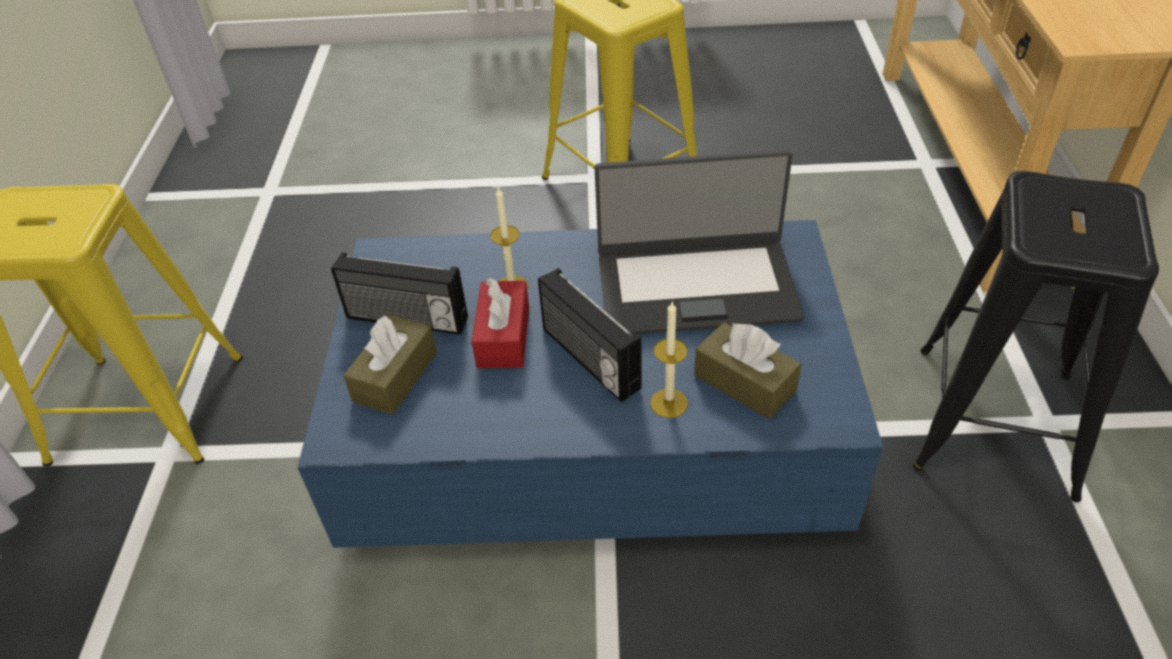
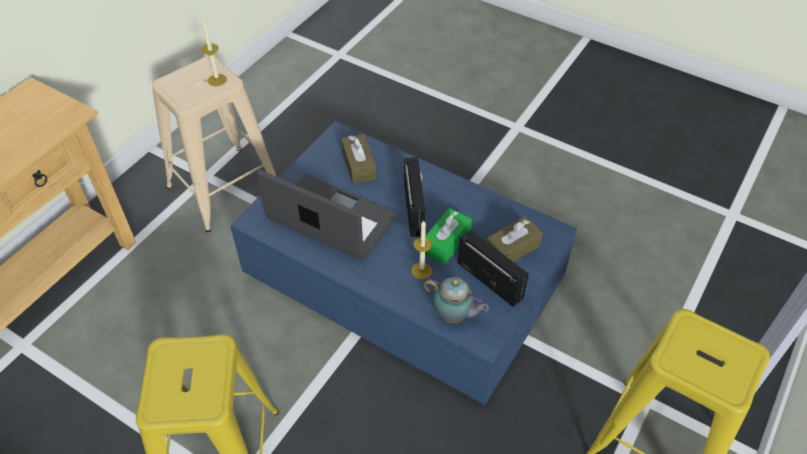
camera: 150 degrees left, 5 degrees up
(432, 259) = (454, 316): none -> teapot
(503, 337) = (446, 242): red tissue box -> green tissue box
(669, 403) = (398, 173): candle -> candle (217, 80)
(994, 420) = (224, 188): black stool -> beige stool

